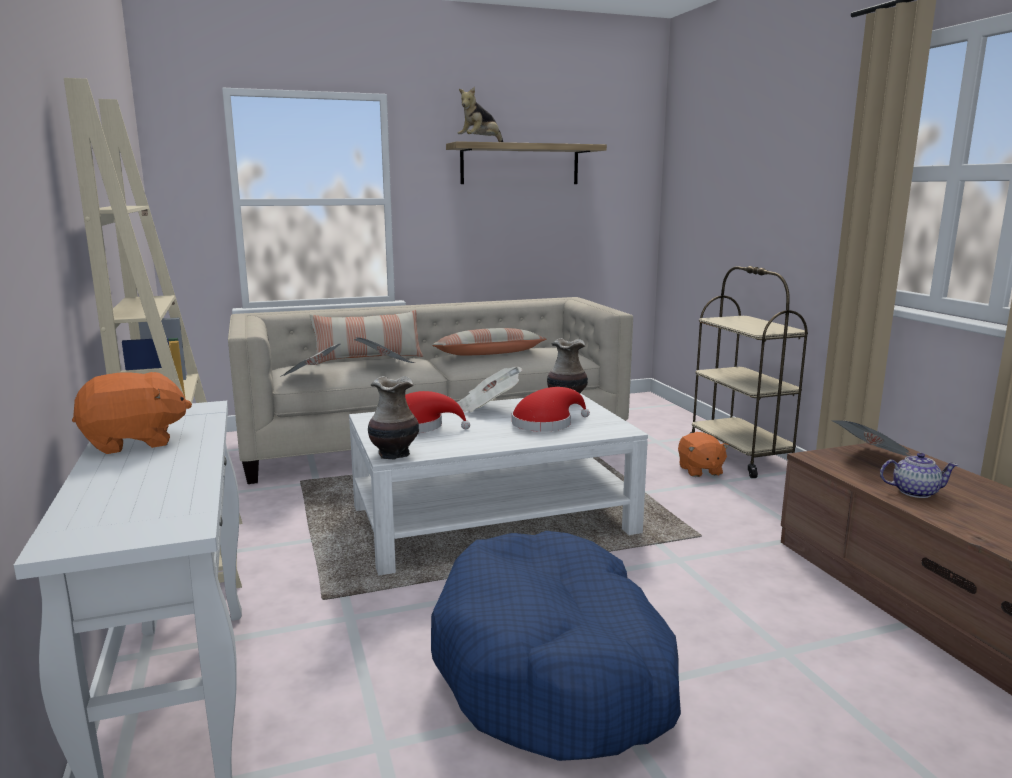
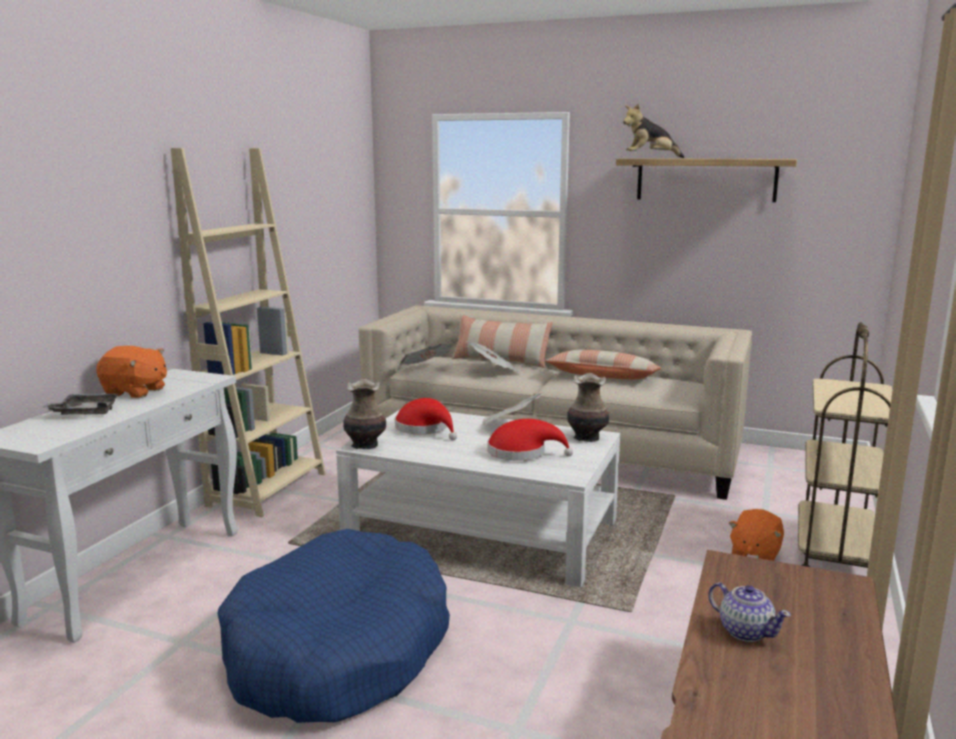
camera: 40 degrees right, 0 degrees up
(130, 478) = (85, 412): none -> grey tray
(872, 458) = (790, 586): newspaper -> none

